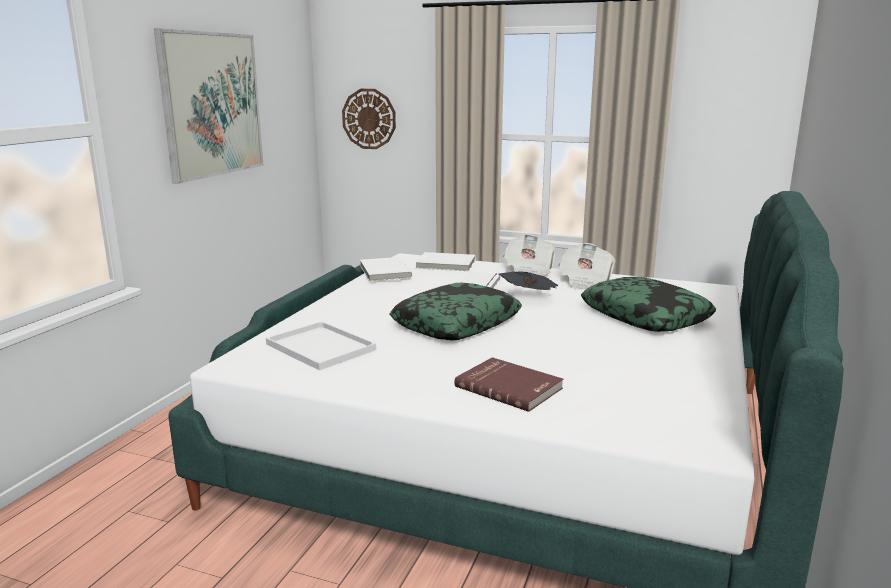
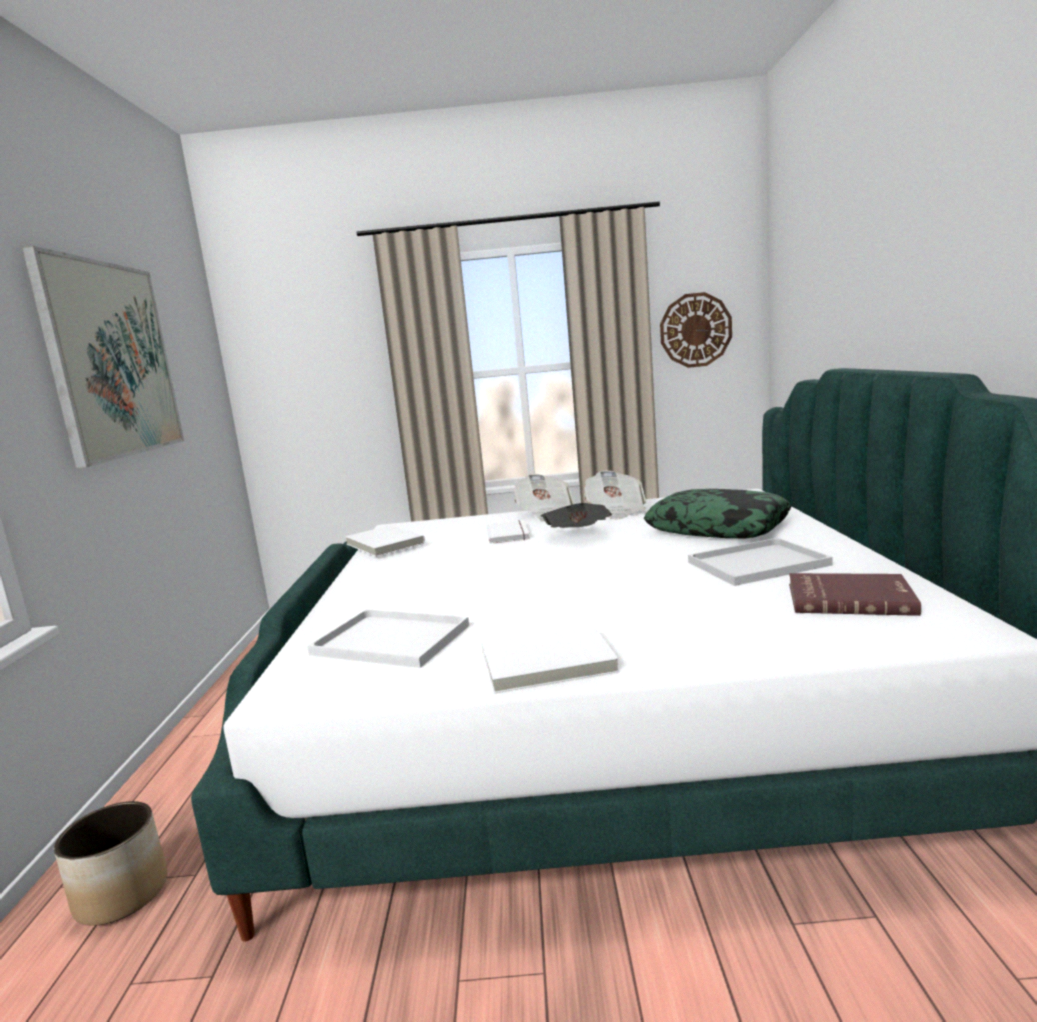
camera: 20 degrees left, 5 degrees down
(146, 464) = (122, 894): none -> planter
(369, 119) = (300, 376): wall clock -> wall clock (695, 330)
(445, 264) = (446, 525): white book -> white book (548, 663)
(456, 323) = (532, 576): pillow -> none
(509, 387) = (680, 625): red book -> red book (849, 598)
(633, 354) = (759, 563): none -> white tray

